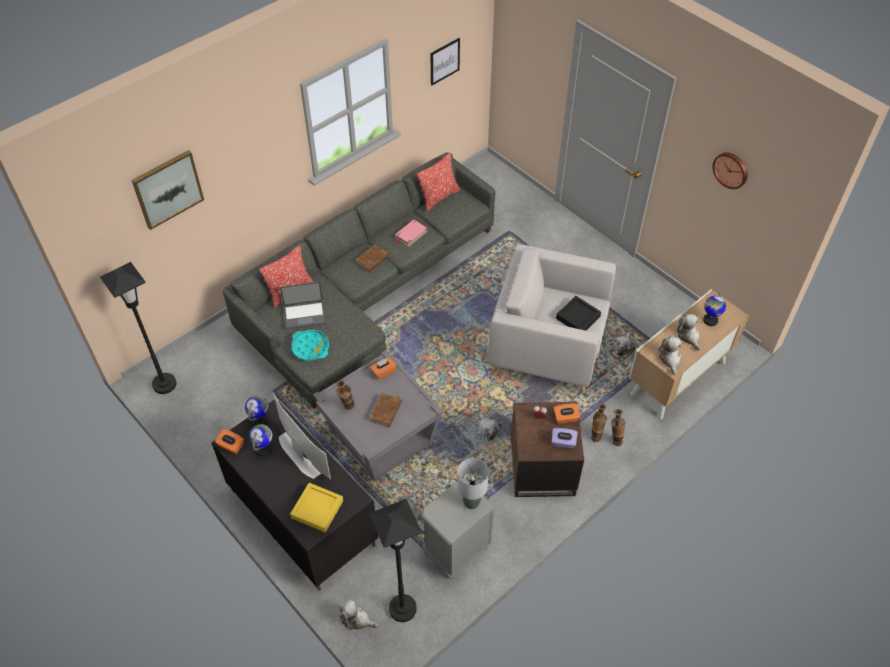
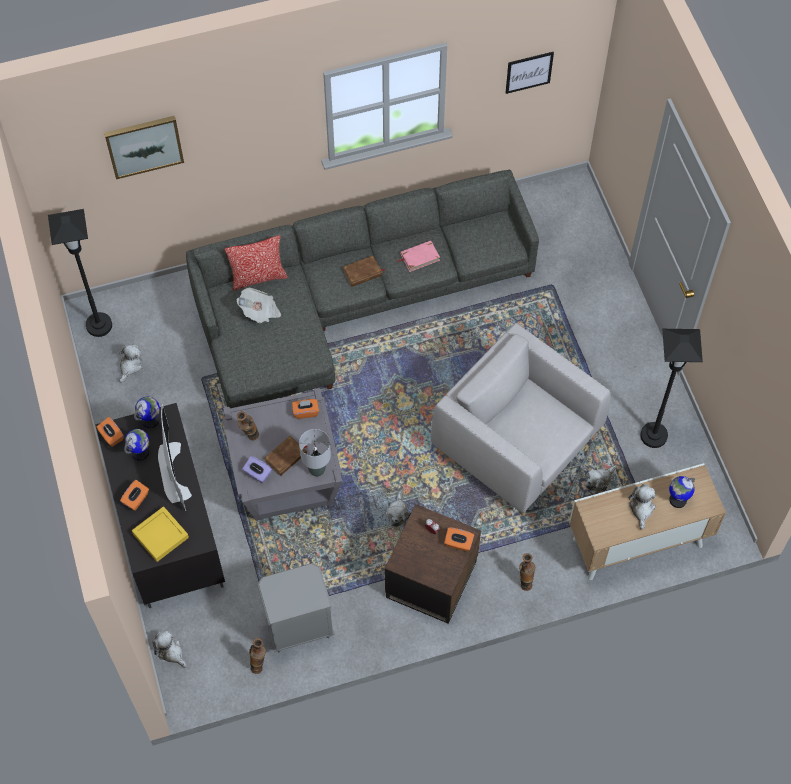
camera: 25 degrees right, 10 degrees up
(279, 488) = (136, 499): none -> orange tissue box
(305, 314) = (260, 311): laptop -> newspaper
(310, 348) = (247, 353): turquoise tray -> none
(402, 609) = (218, 661): black floor lamp -> black floor lamp (653, 436)
(439, 197) = (476, 221): pillow -> none
(471, 502) = (310, 591): grey table lamp -> grey table lamp (316, 470)
(563, 442) = (440, 568): purple tissue box -> purple tissue box (257, 474)
(578, 317) = (545, 433): black tray -> none
(595, 435) = (507, 568): vase -> vase (259, 665)
(670, 359) = (604, 526): plush toy -> plush toy (130, 366)
(731, 169) = (755, 348): wall clock -> none

